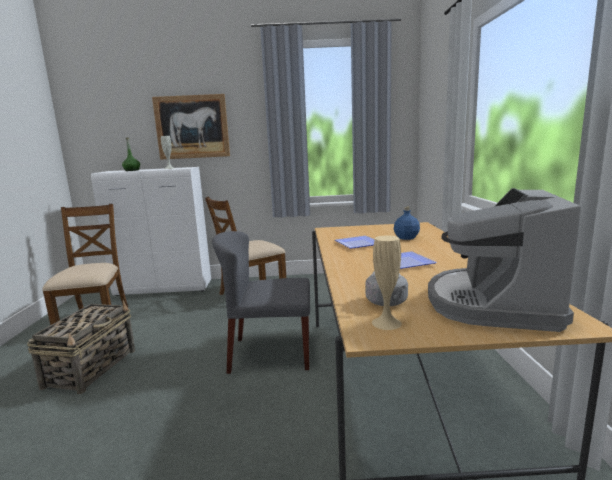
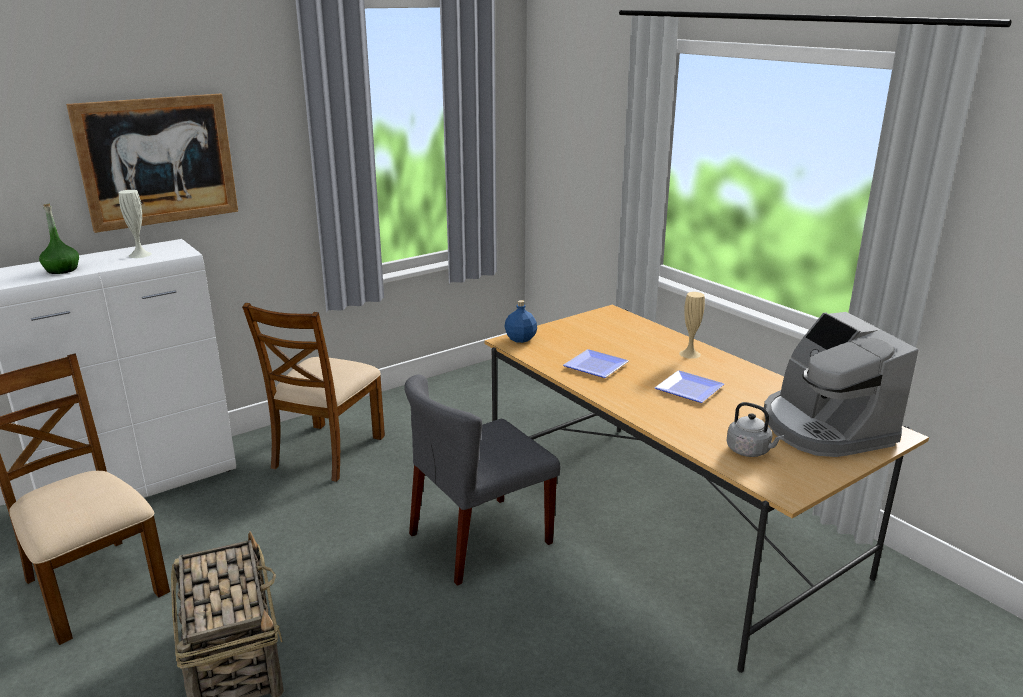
camera: 35 degrees left, 10 degrees up
(386, 323) = (780, 474): beige vase -> beige vase (689, 354)
(406, 238) = (633, 343): blue bottle -> blue bottle (520, 339)

